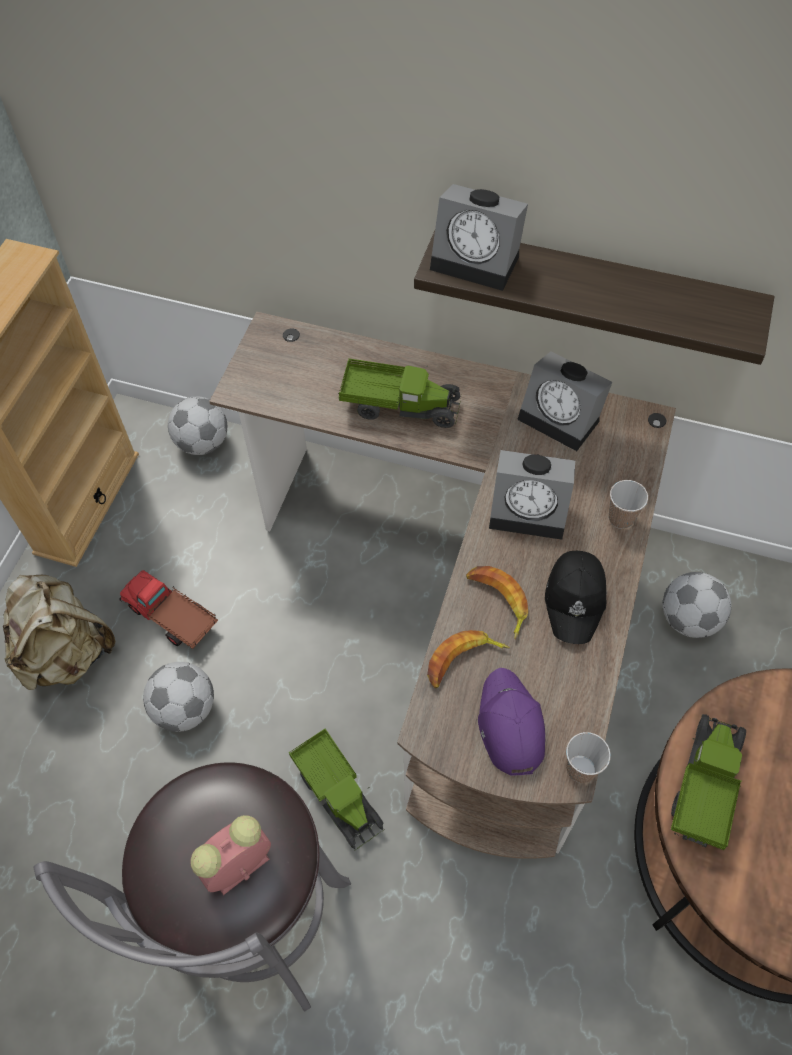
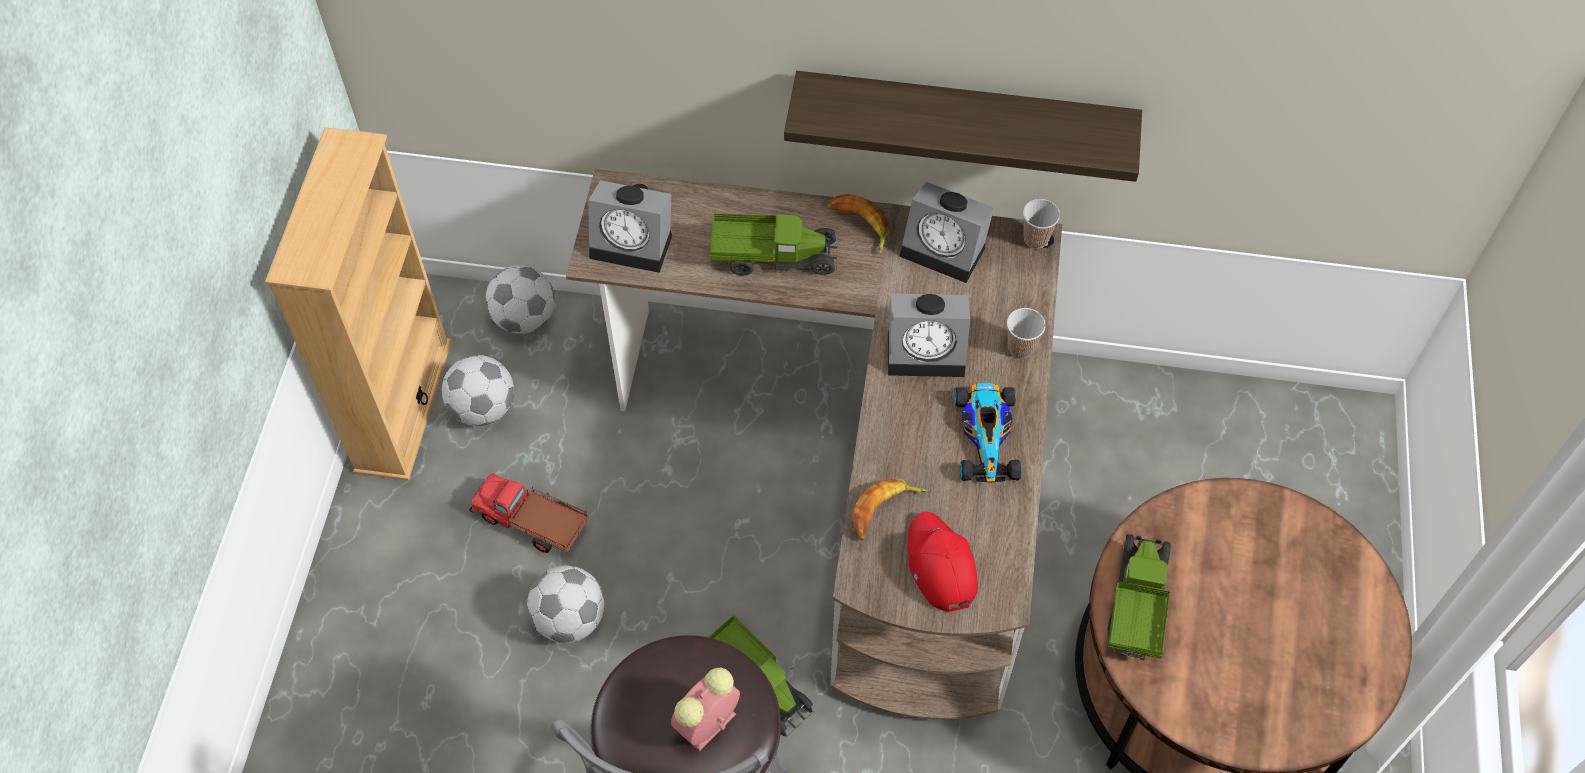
camera: 10 degrees left, 0 degrees up
(67, 653) = (421, 578): beige backpack -> none
(479, 261) = (846, 105): alarm clock -> alarm clock (635, 243)
(497, 601) = (909, 447): banana -> banana (859, 225)
(509, 726) = (940, 566): purple cap -> red cap
(575, 599) = (986, 435): black cap -> toy car
(580, 769) = (1014, 596): cup -> cup (1036, 239)
(689, 619) = (1107, 447): football -> football (484, 408)

